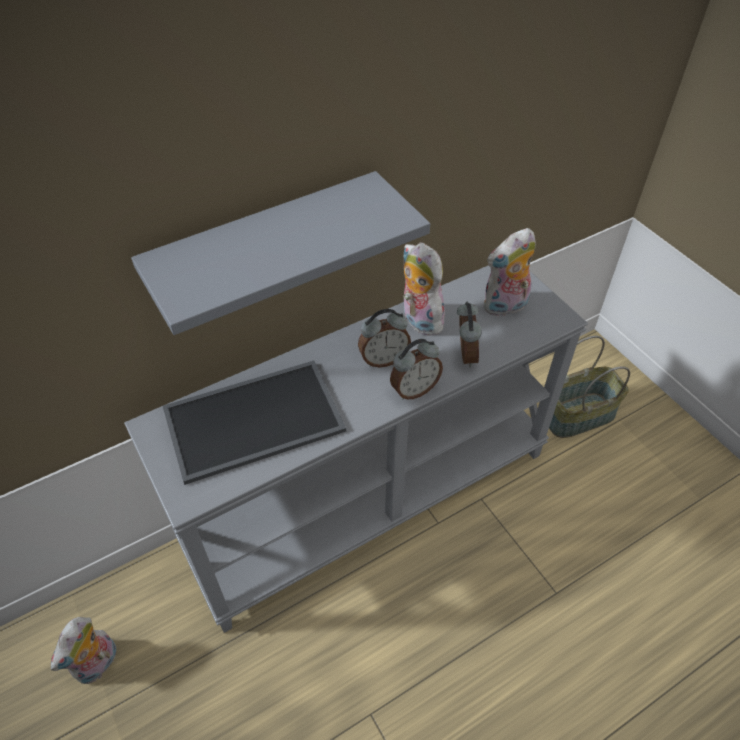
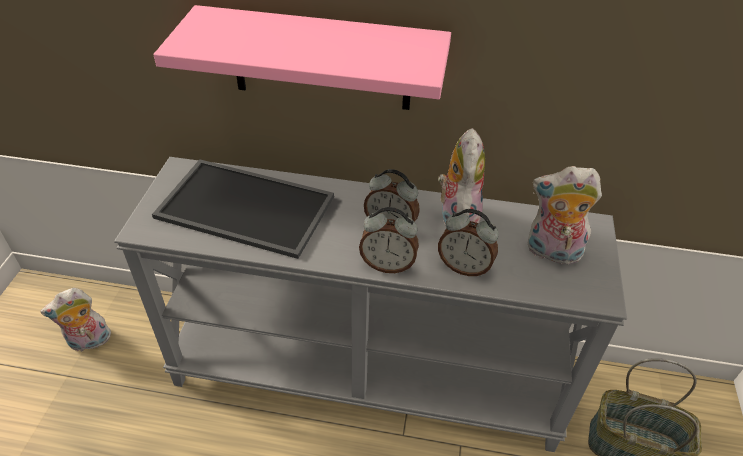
camera: 40 degrees right, 5 degrees down
(266, 248) = (321, 59): grey shelf -> pink shelf
(464, 355) = (464, 267): alarm clock -> alarm clock turned 75 degrees clockwise

